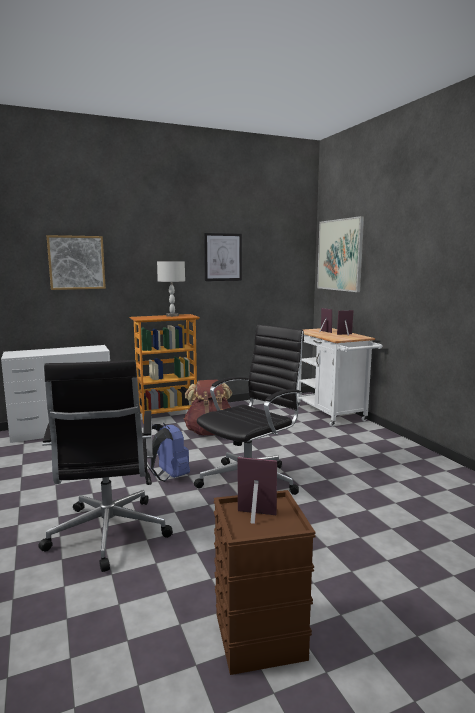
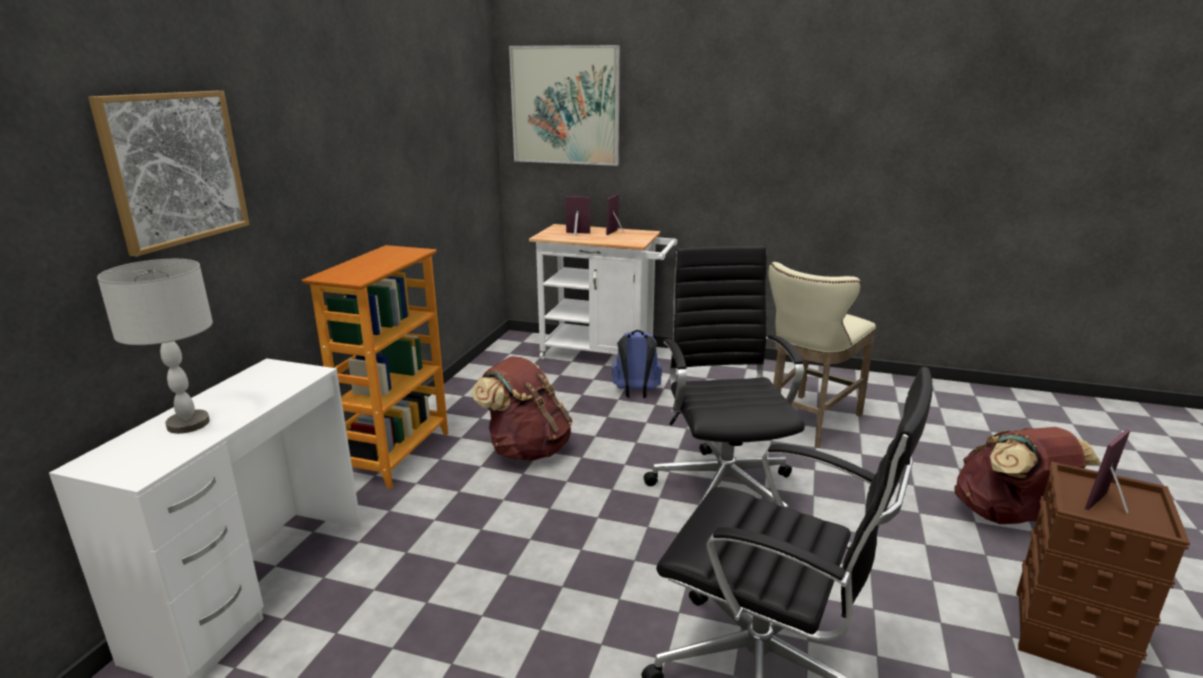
camera: 50 degrees left, 10 degrees up
(168, 477) = (632, 545): blue backpack -> blue backpack (636, 393)
(172, 315) = (376, 257): grey table lamp -> grey table lamp (189, 424)
(223, 257) = (406, 120): picture -> none
(372, 484) = (808, 423): none -> beige stool
(383, 584) = (1008, 517): none -> brown backpack

